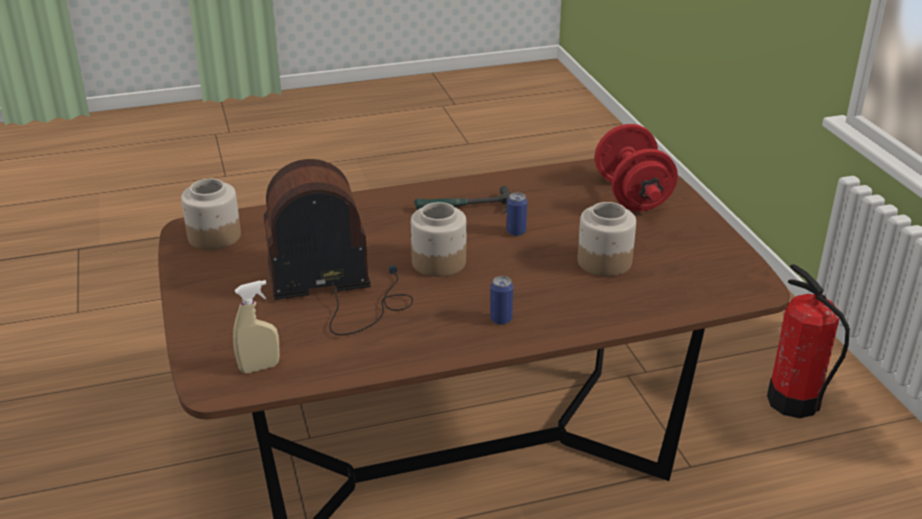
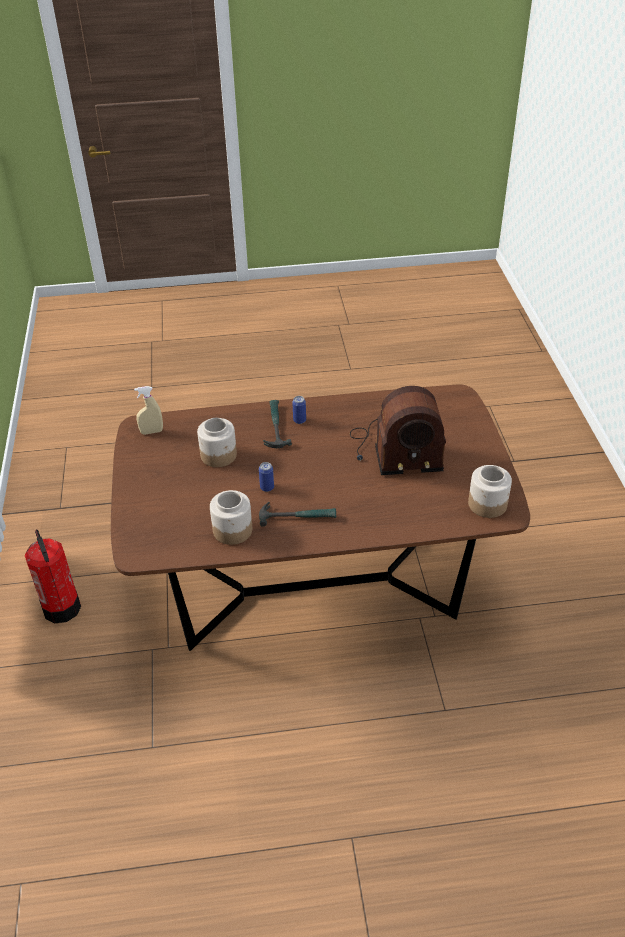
camera: 170 degrees left, 10 degrees up
(259, 367) = (437, 403): beige spray bottle -> beige spray bottle (151, 432)
(438, 262) = (328, 465): jar -> jar (233, 530)
(537, 306) = (275, 427): none -> hammer
(632, 195) = (163, 516): red dumbbell -> none

